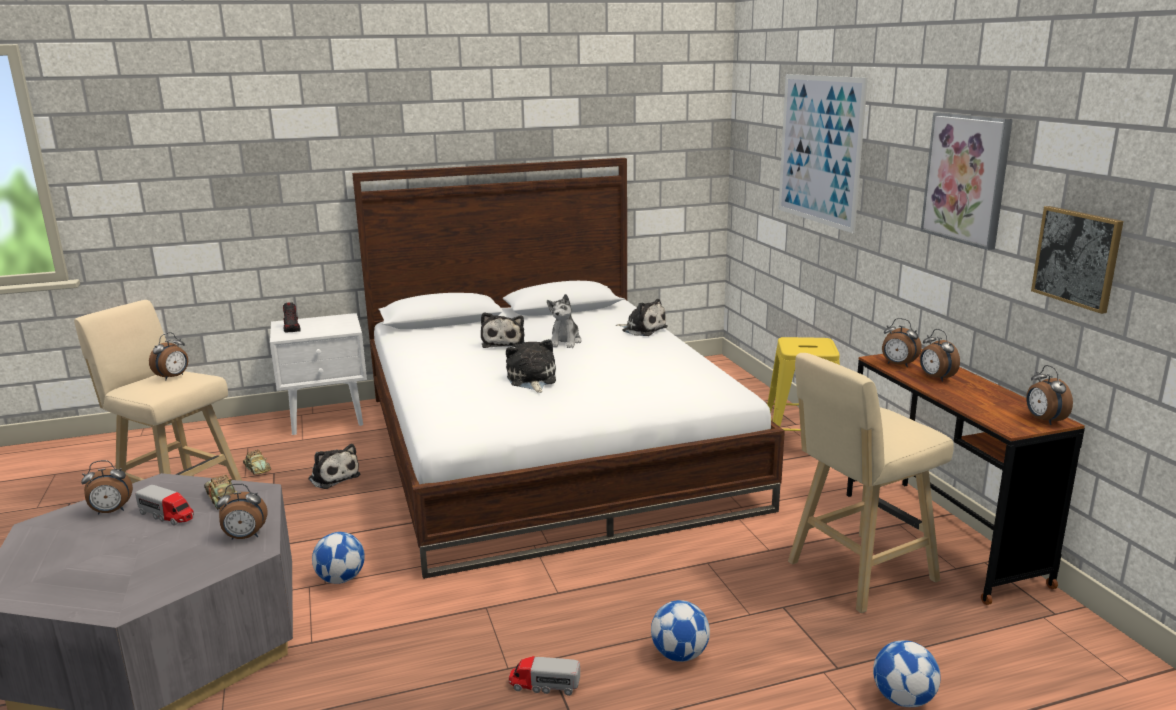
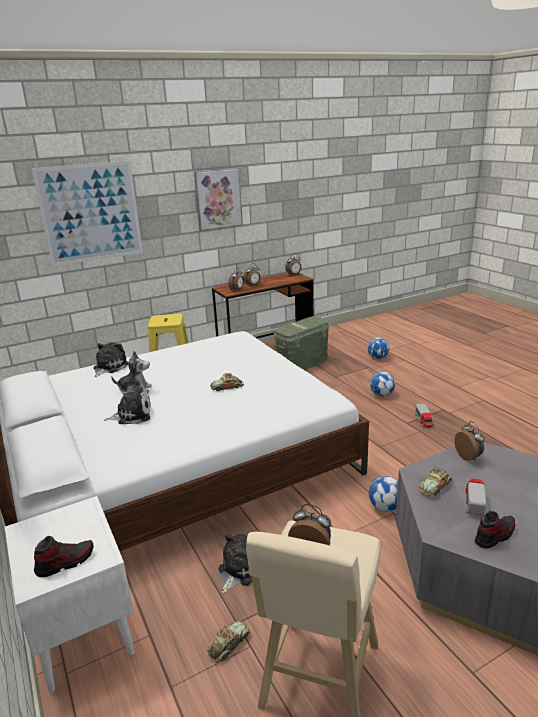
camera: 100 degrees left, 5 degrees up
(111, 512) = (494, 536): alarm clock -> shoe
(532, 380) = (227, 387): plush toy -> toy car
(856, 573) = (302, 364): beige stool -> green storage box
(1077, 257) = (278, 214): picture -> none

